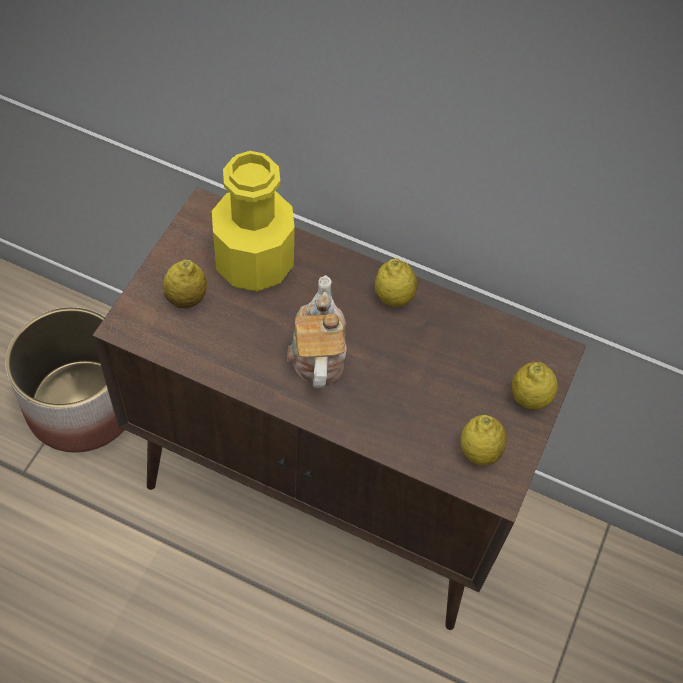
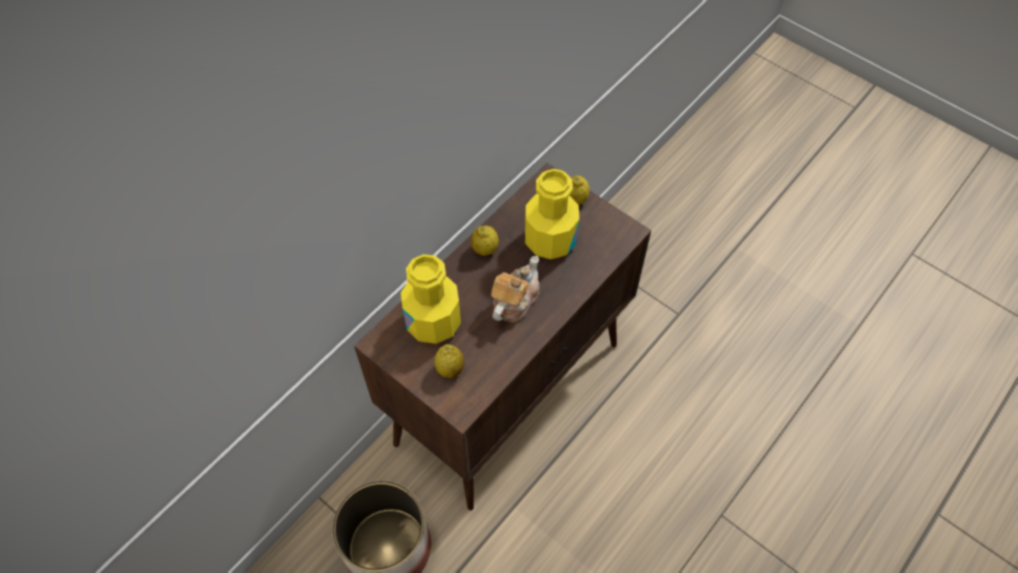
camera: 70 degrees left, 0 degrees up
(317, 352) = (514, 301): teapot -> teapot turned 105 degrees clockwise
(439, 378) = (550, 240): none -> yellow bottle
(479, 451) = (604, 234): lemon -> none

